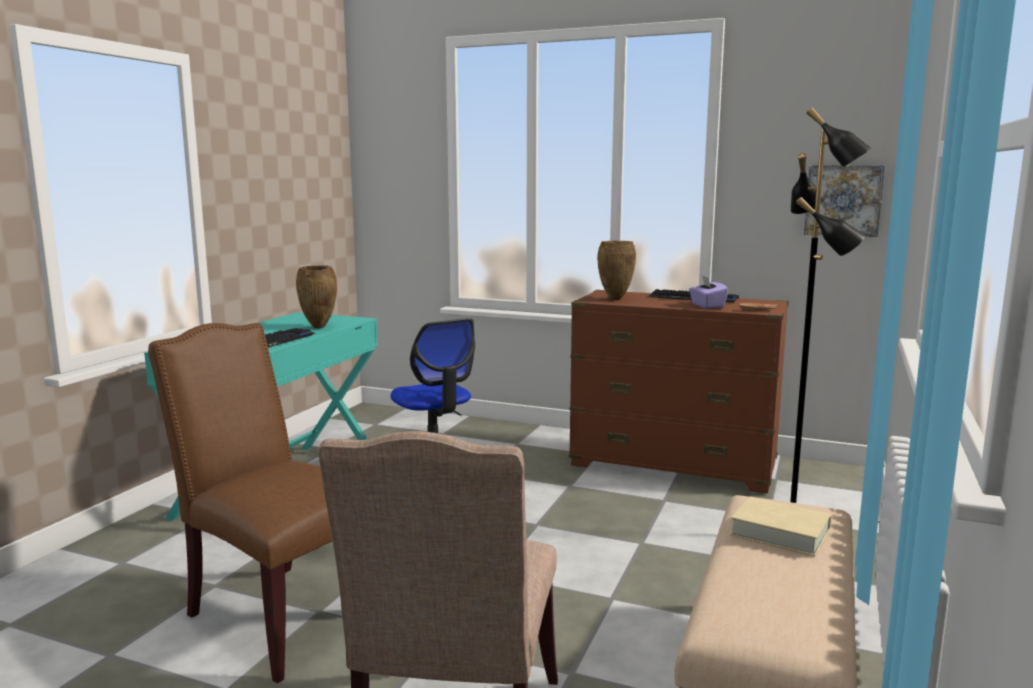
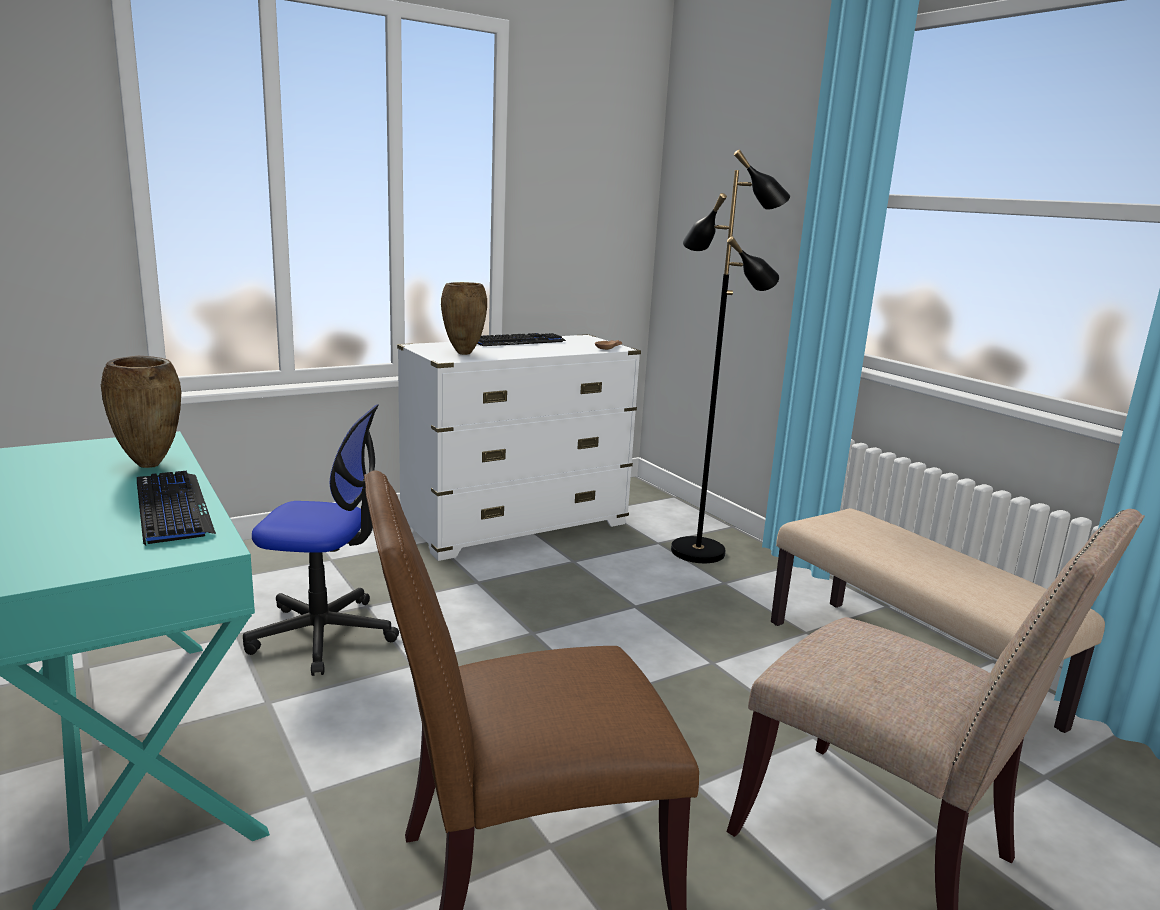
camera: 55 degrees left, 5 degrees up
(673, 466) = (516, 526): brown dresser -> white dresser
(707, 306) = (561, 349): purple tissue box -> none
(780, 533) = (885, 538): beige book -> none
(843, 200) = (612, 231): picture -> none

